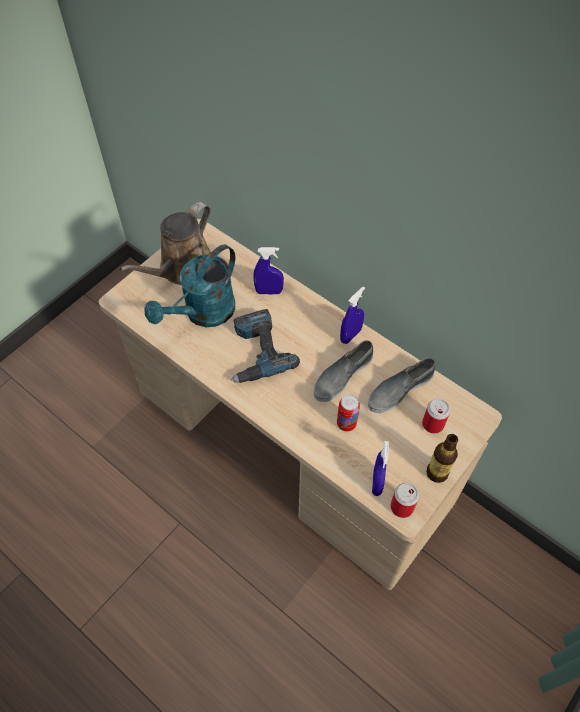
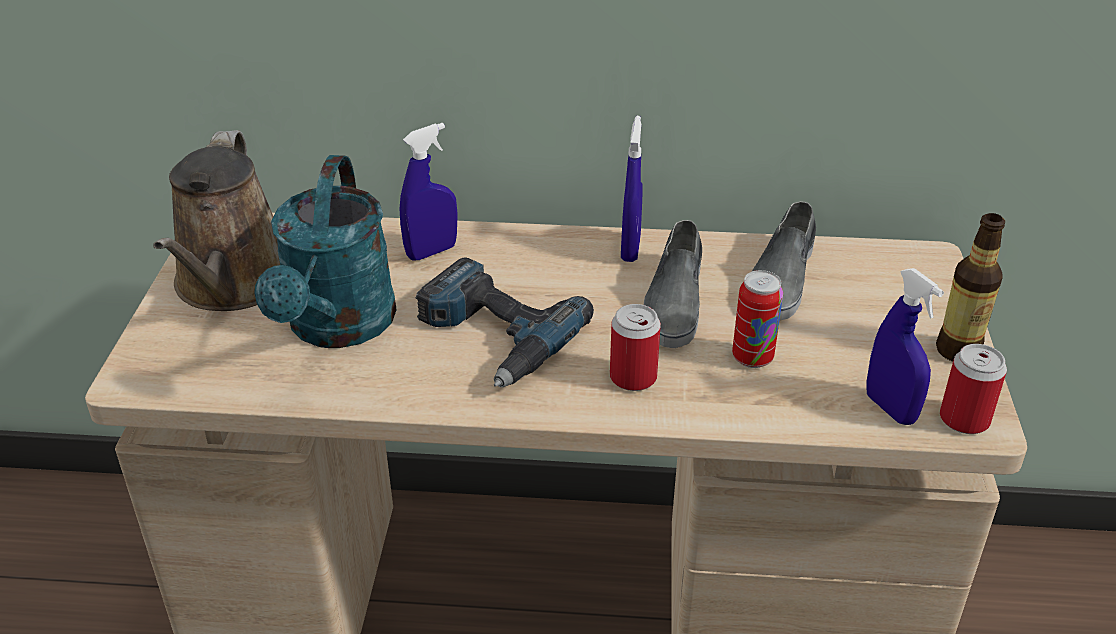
camera: 35 degrees left, 20 degrees down
(433, 424) = (878, 296): can -> can (633, 377)

